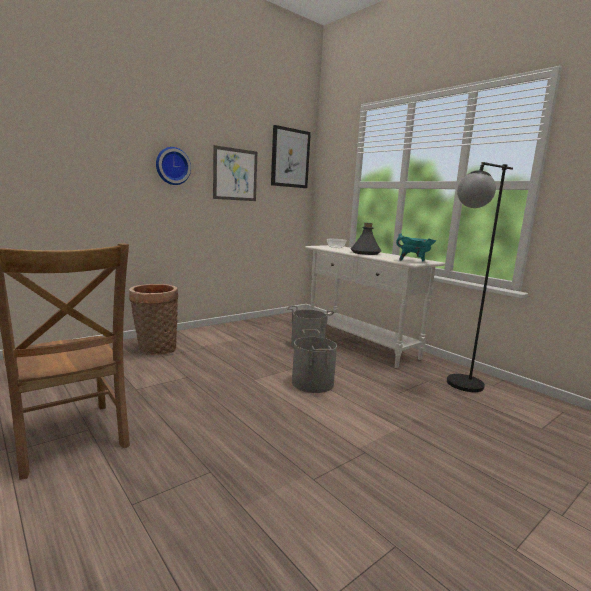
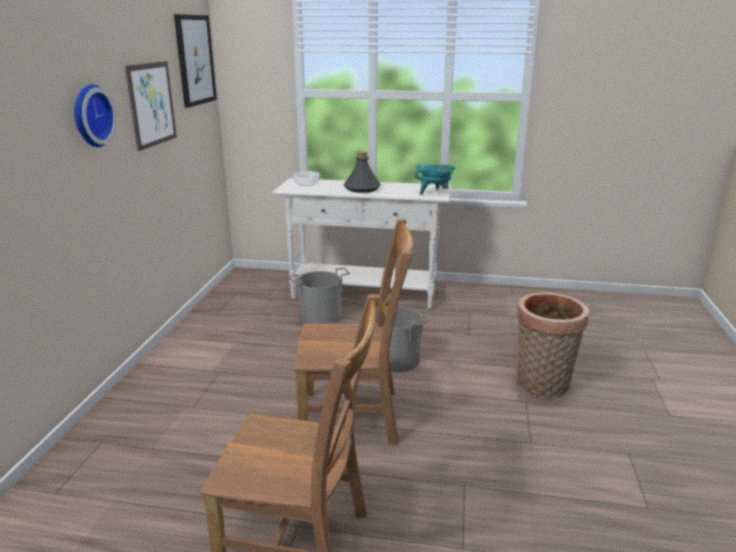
camera: 40 degrees left, 10 degrees up
(155, 349) = (166, 403): basket -> basket (542, 387)
(225, 398) = (355, 417): none -> brown chair
(457, 387) = (495, 307): black floor lamp -> none

